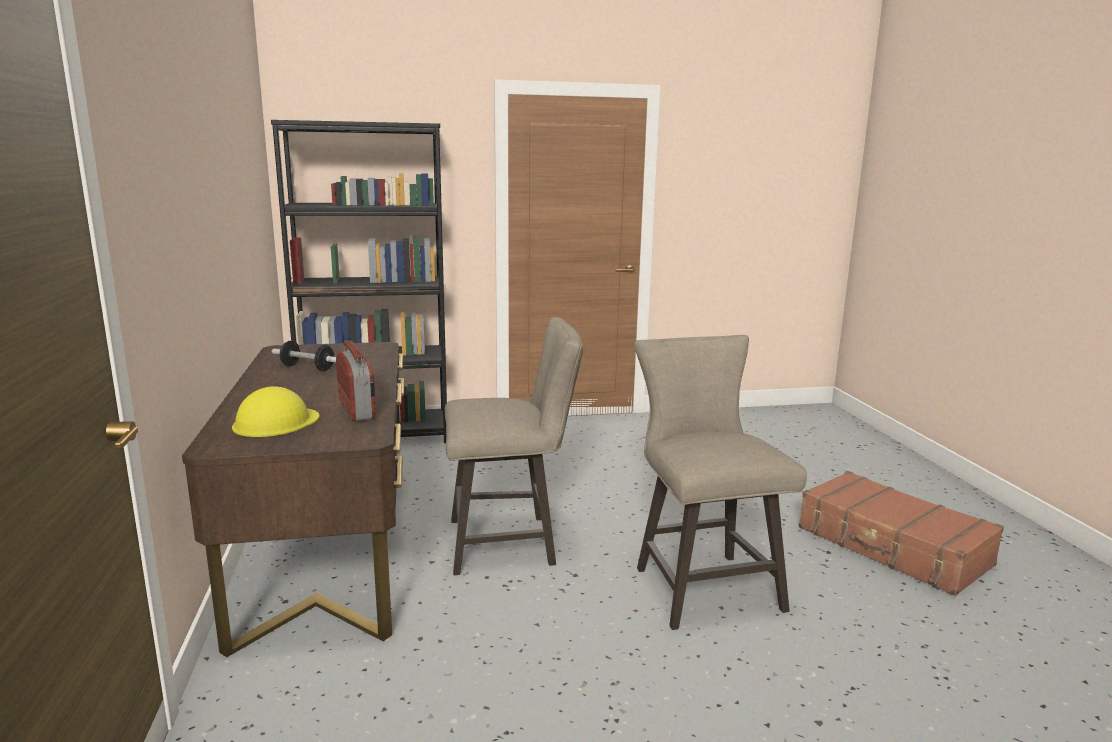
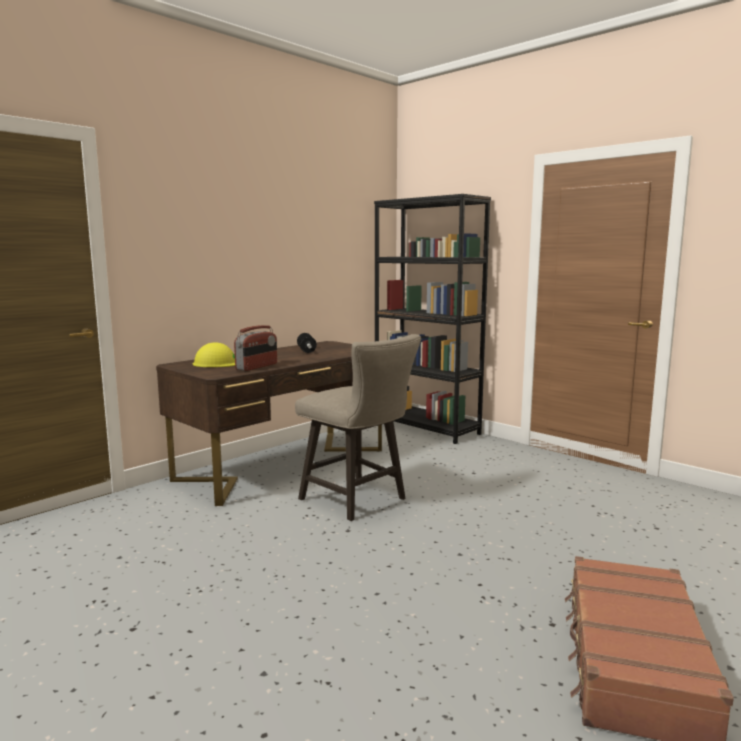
camera: 55 degrees right, 5 degrees down
(701, 584) = (400, 577): beige stool -> none

